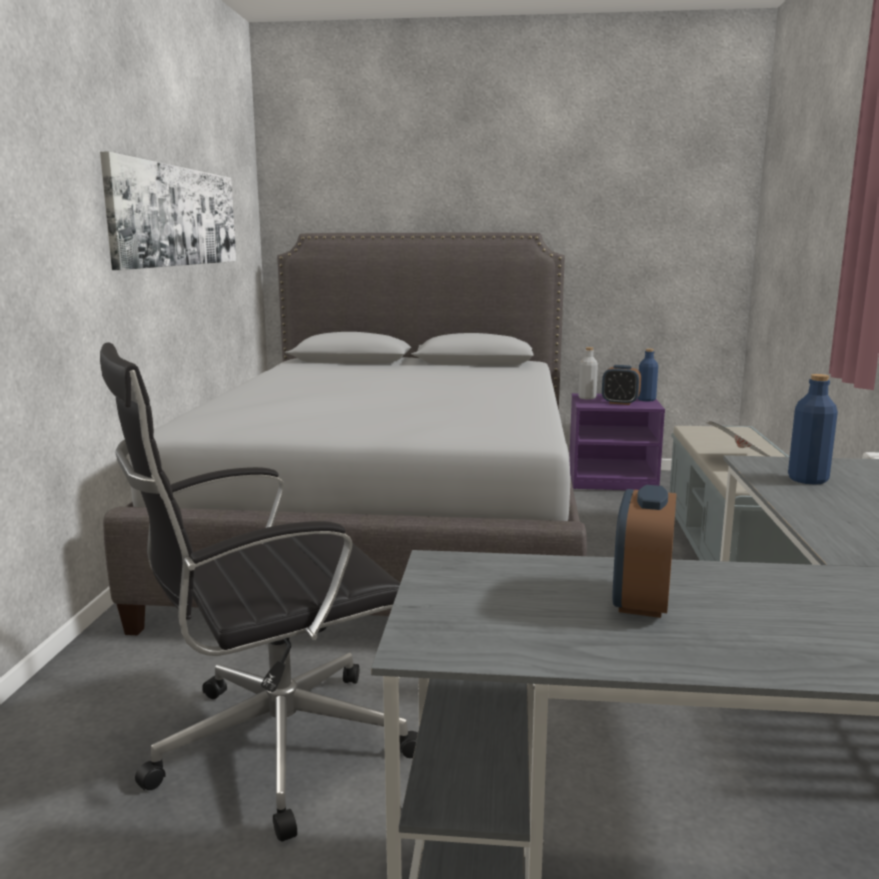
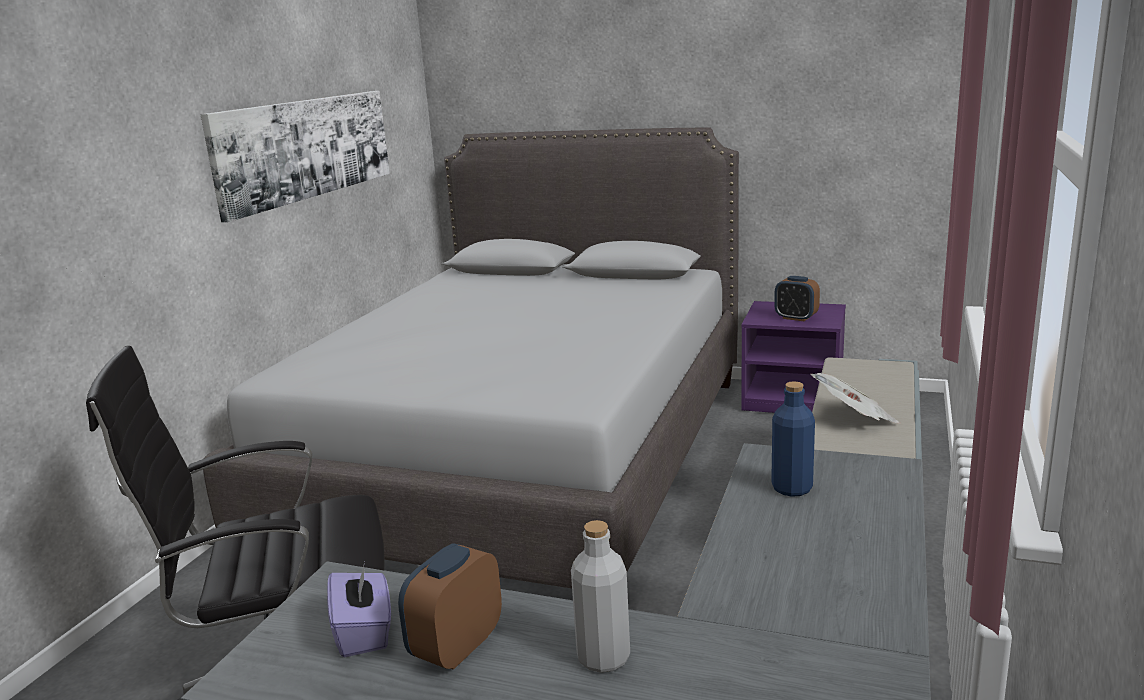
camera: 15 degrees right, 5 degrees up
(526, 598) = (364, 632): none -> purple tissue box
(587, 398) = (765, 309): grey bottle -> grey bottle (603, 657)
(646, 400) = (830, 313): blue bottle -> none

